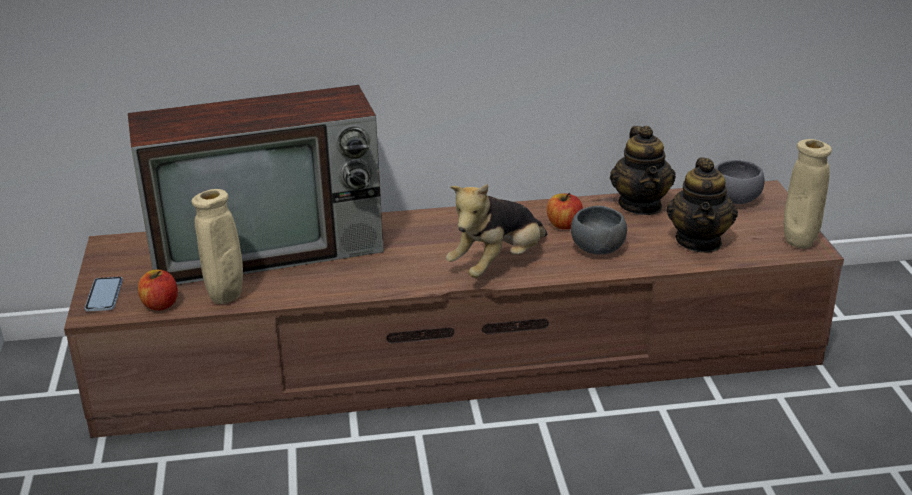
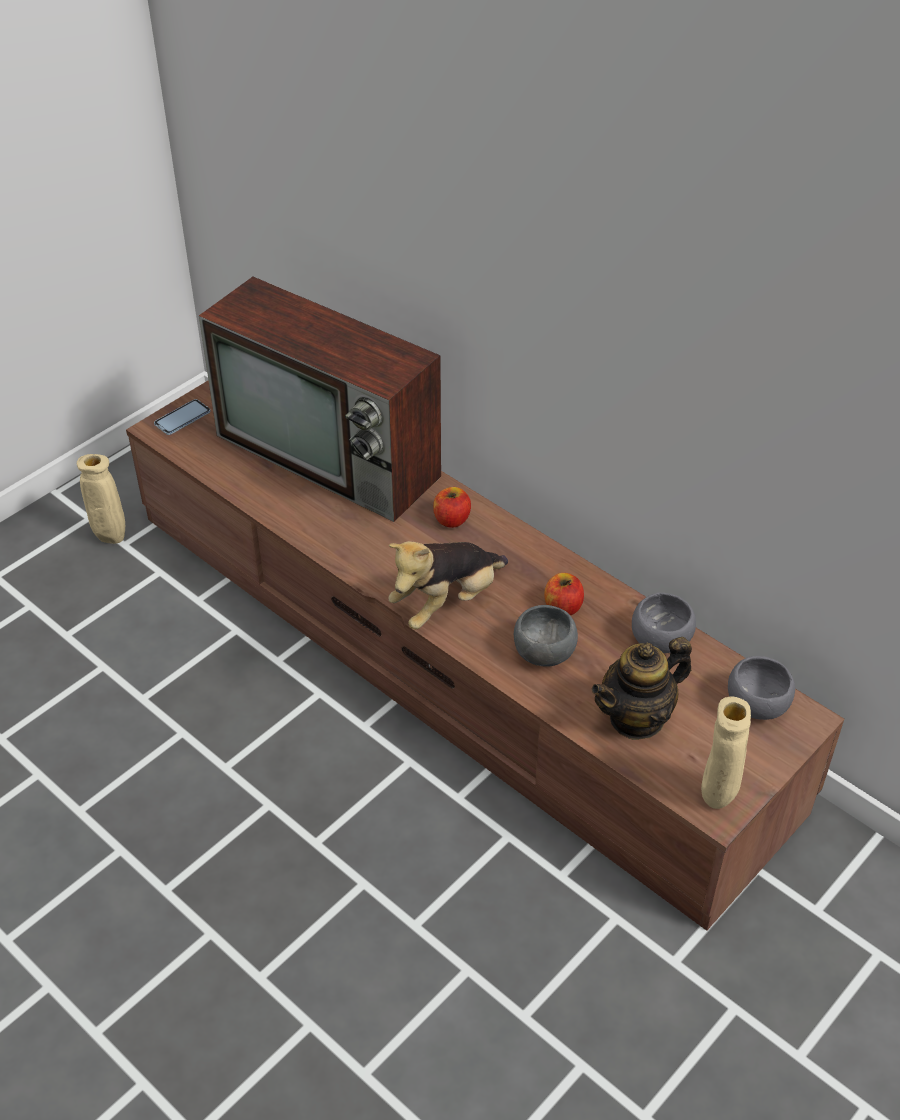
camera: 50 degrees right, 15 degrees up
(160, 304) = (198, 453): apple -> apple (451, 519)
(226, 300) = (237, 482): beige vase -> beige vase (111, 539)
(498, 264) = (447, 602): plush toy -> plush toy turned 45 degrees counterclockwise
(641, 205) = (662, 640): teapot -> grey bowl

